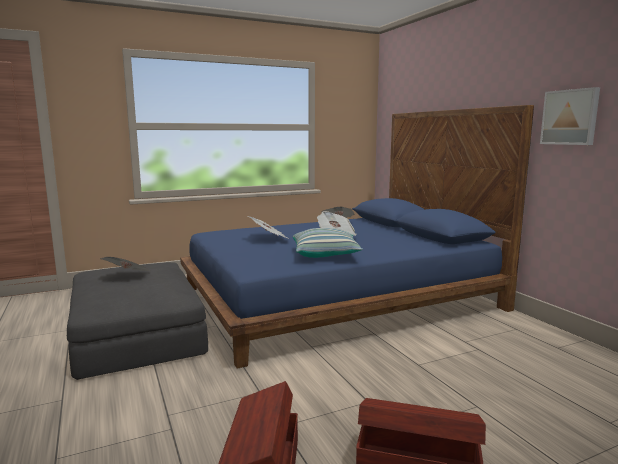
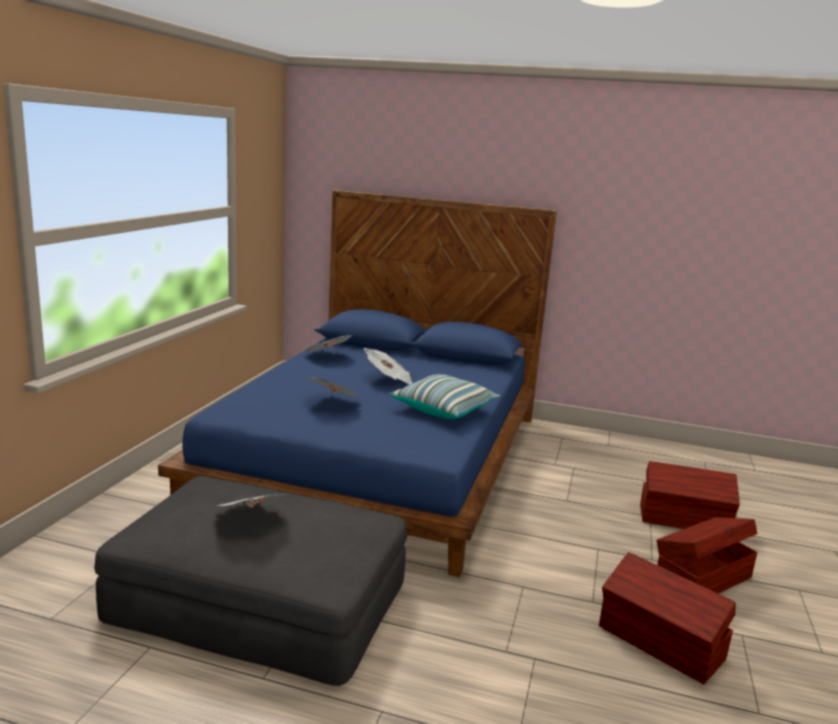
camera: 50 degrees left, 5 degrees up
(511, 426) = (685, 521): none -> brown storage box
(570, 117) = (595, 227): picture -> none

